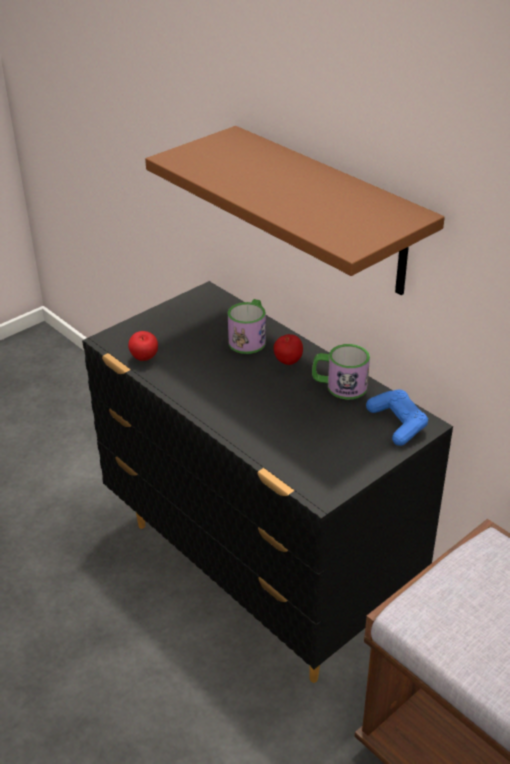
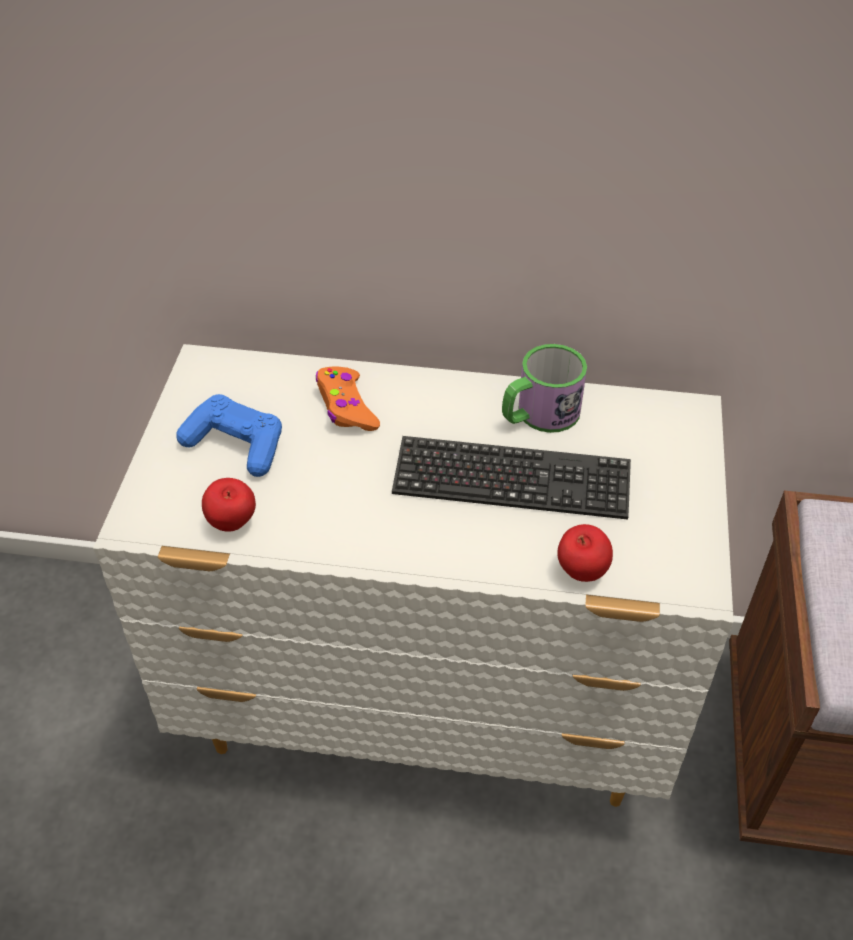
camera: 40 degrees left, 10 degrees up
(249, 338) = (346, 407): mug -> orange game controller
(259, 572) = (430, 710): black dresser -> white dresser
(288, 362) = (437, 415): apple -> apple (581, 572)
(288, 406) = (511, 481): none -> keyboard
(329, 212) = (444, 156): brown shelf -> none
(397, 423) = (662, 429): blue game controller -> blue game controller (236, 445)

